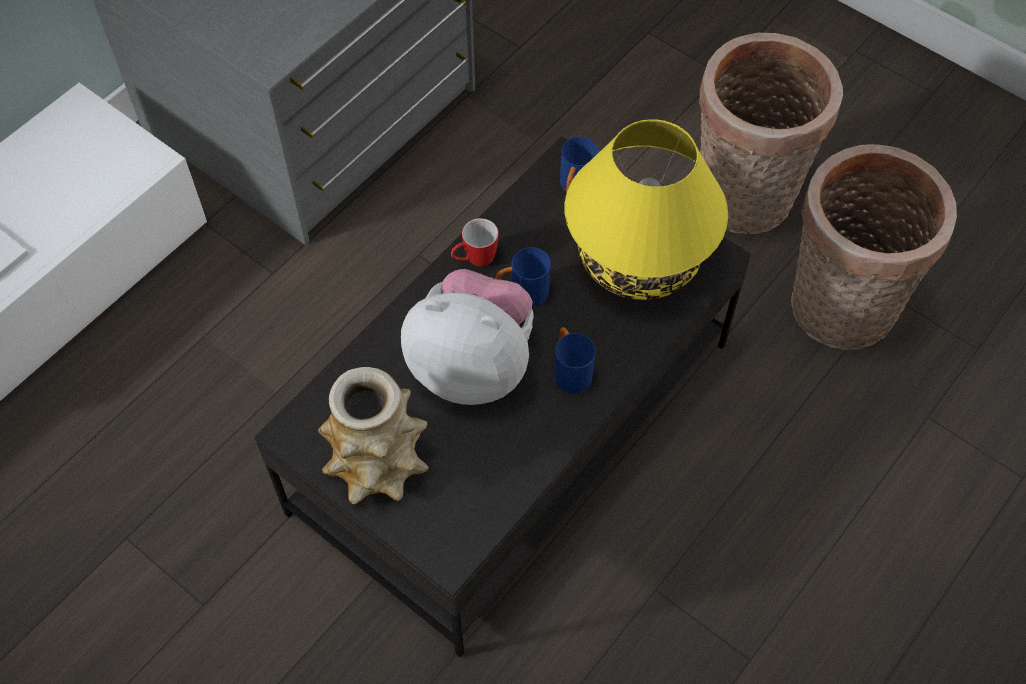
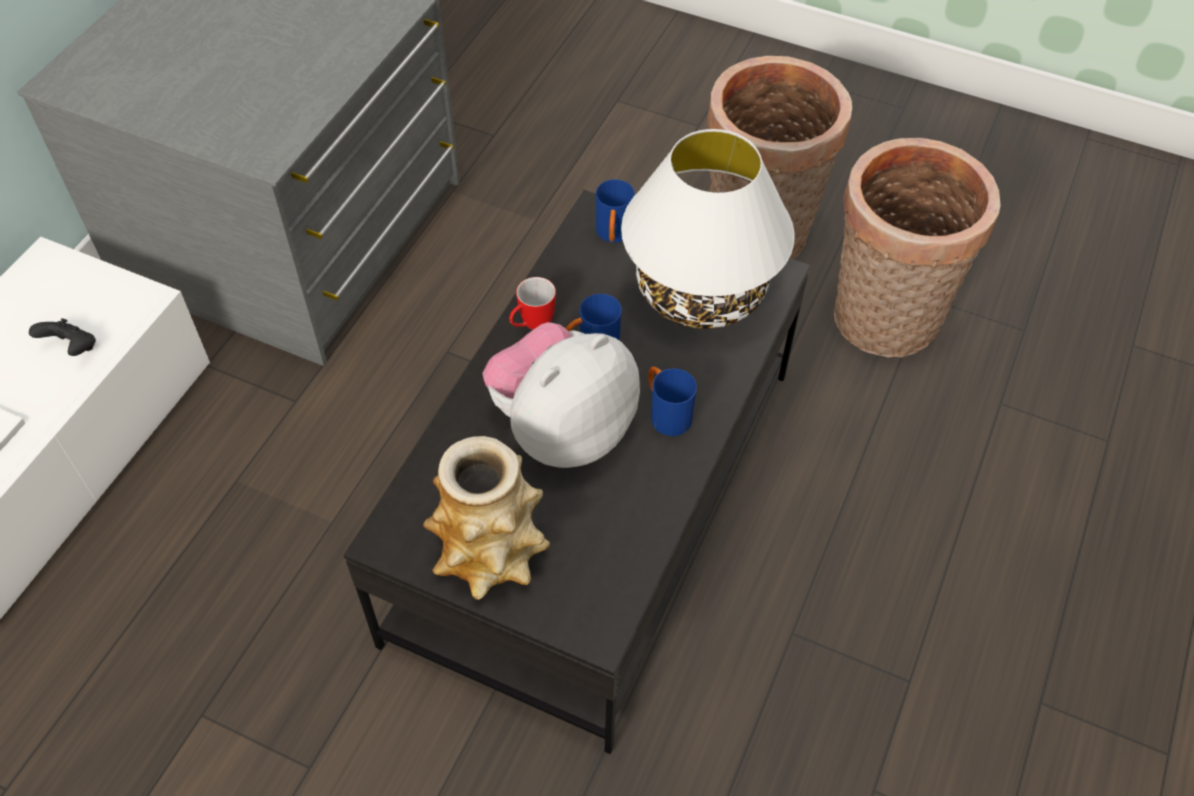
camera: 15 degrees left, 5 degrees down
(82, 194) = (72, 349): none -> black game controller
(473, 365) = (562, 429): plush toy -> plush toy turned 45 degrees counterclockwise
(639, 260) = (701, 292): yellow table lamp -> white table lamp

